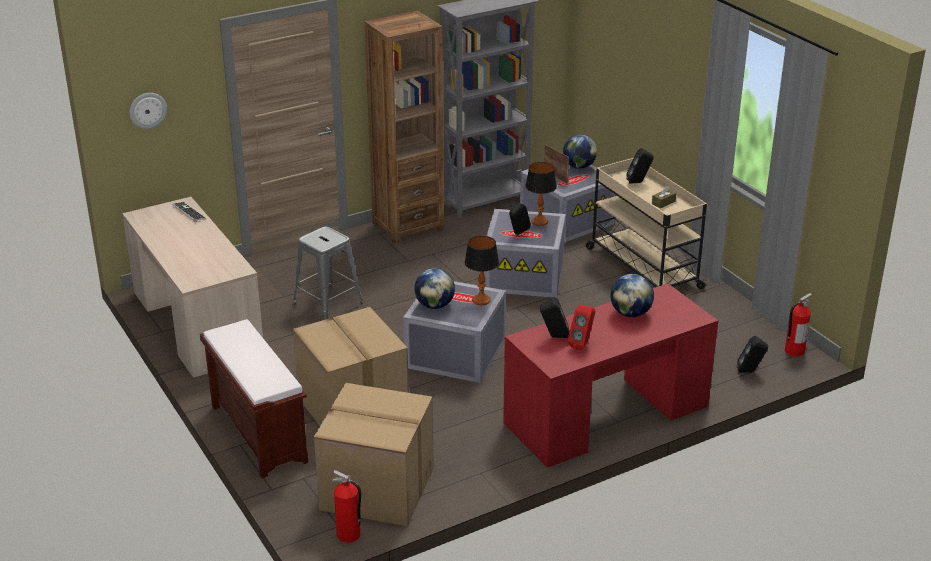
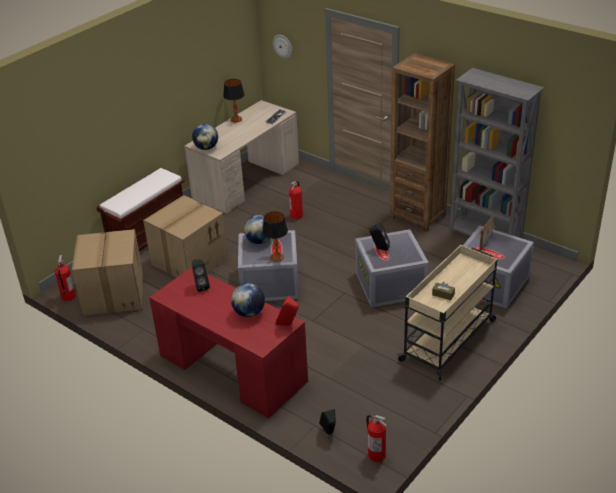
camera: 70 degrees right, 5 degrees up
(327, 303) = (297, 216): grey stool -> fire extinguisher
(540, 222) = (406, 254): table lamp -> table lamp (236, 120)
(579, 167) = (513, 250): globe -> globe (206, 148)
(582, 344) = (196, 300): red speaker -> red speaker (288, 325)
(638, 182) = (468, 274): black speaker -> none

